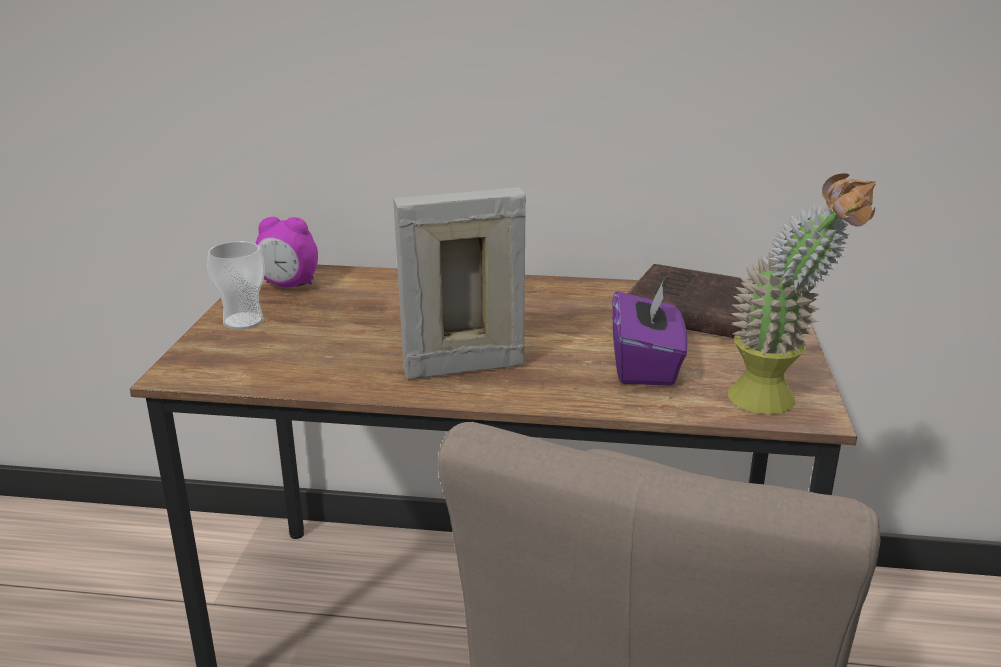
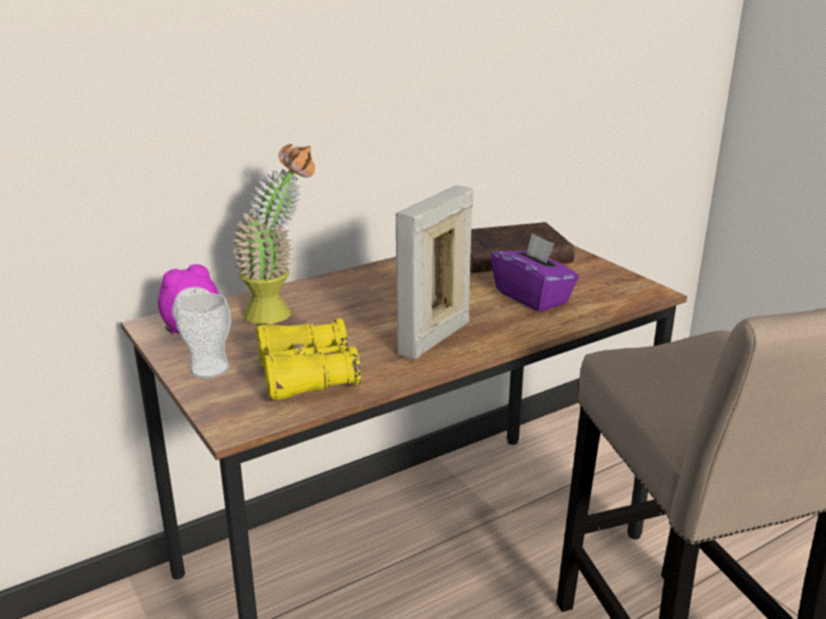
camera: 40 degrees left, 0 degrees up
(298, 356) = (307, 376): none -> yellow binoculars
(778, 404) = (630, 293): potted plant -> potted plant (280, 314)

